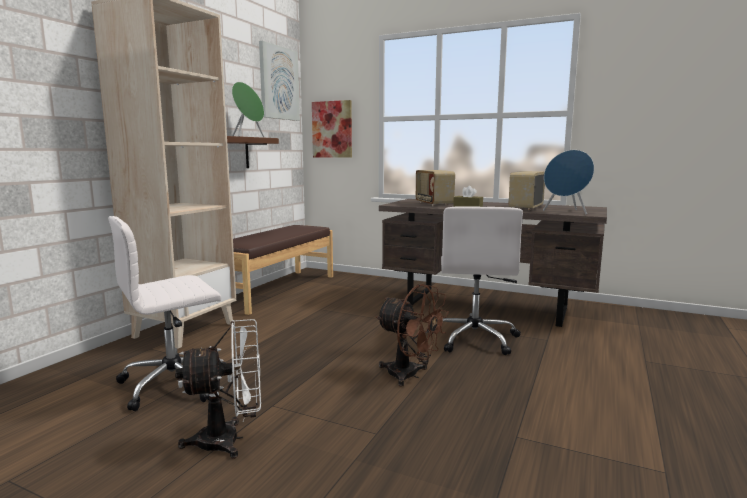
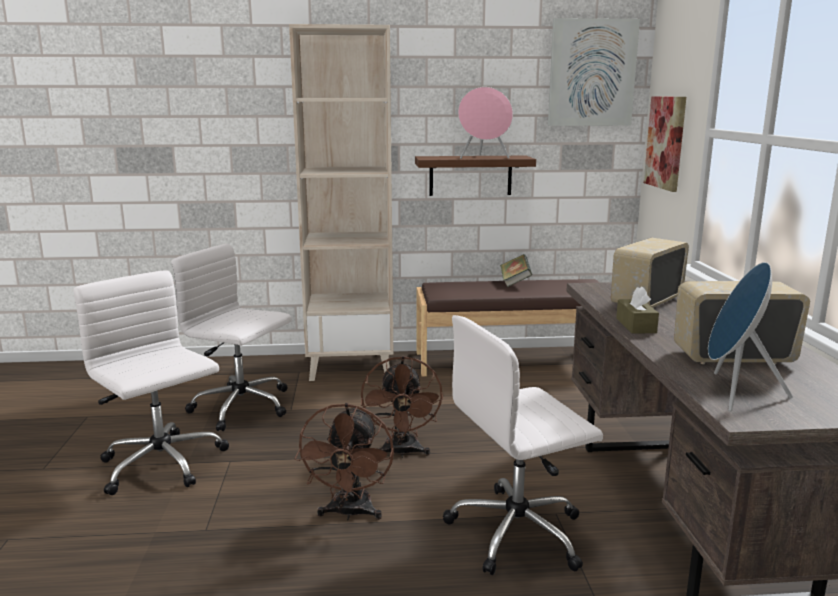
camera: 60 degrees right, 5 degrees up
(230, 440) = (163, 465): white fan -> white office chair
(248, 136) = (484, 158): green speaker -> pink speaker
(264, 233) = (515, 282): none -> book
(350, 344) = (402, 452): none -> brown fan

